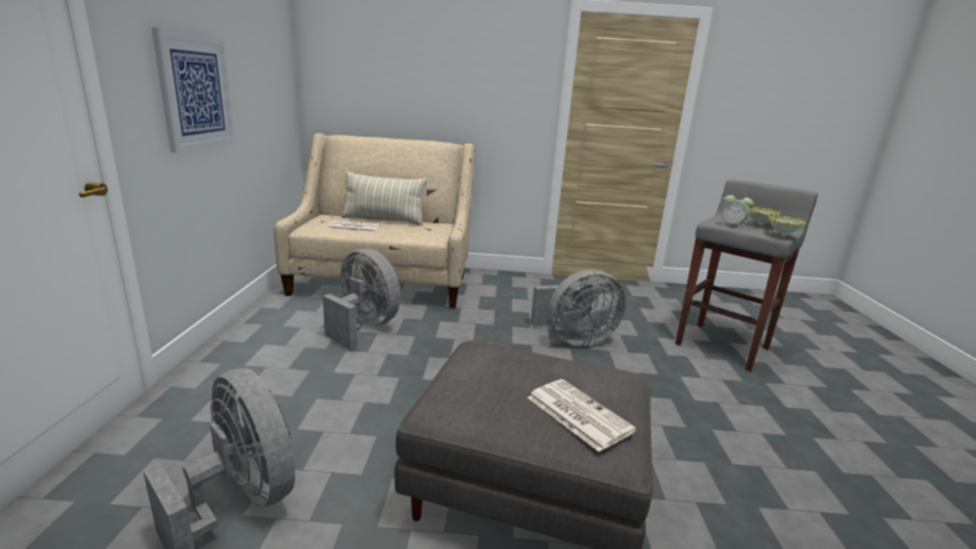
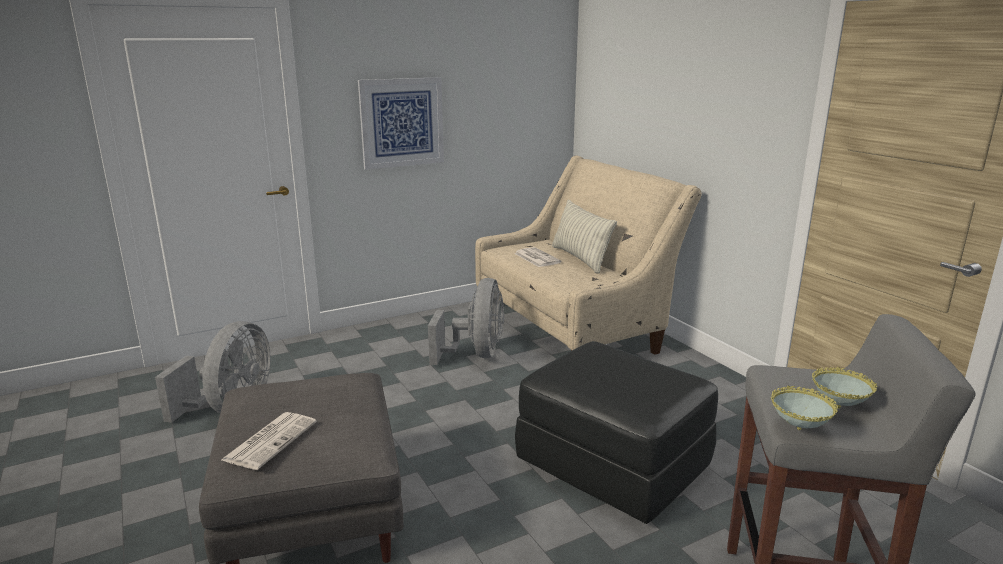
camera: 60 degrees right, 0 degrees up
(574, 340) = (614, 464): grey fan -> black ottoman
(732, 226) = (779, 386): alarm clock -> none

